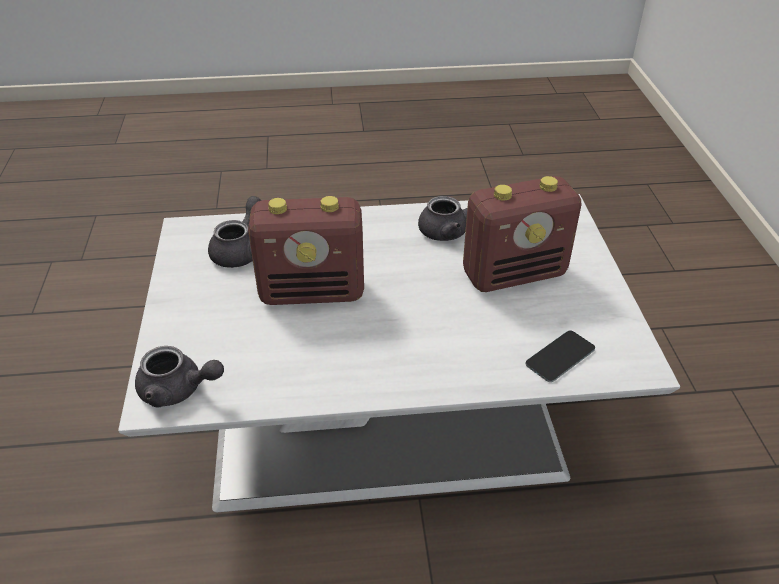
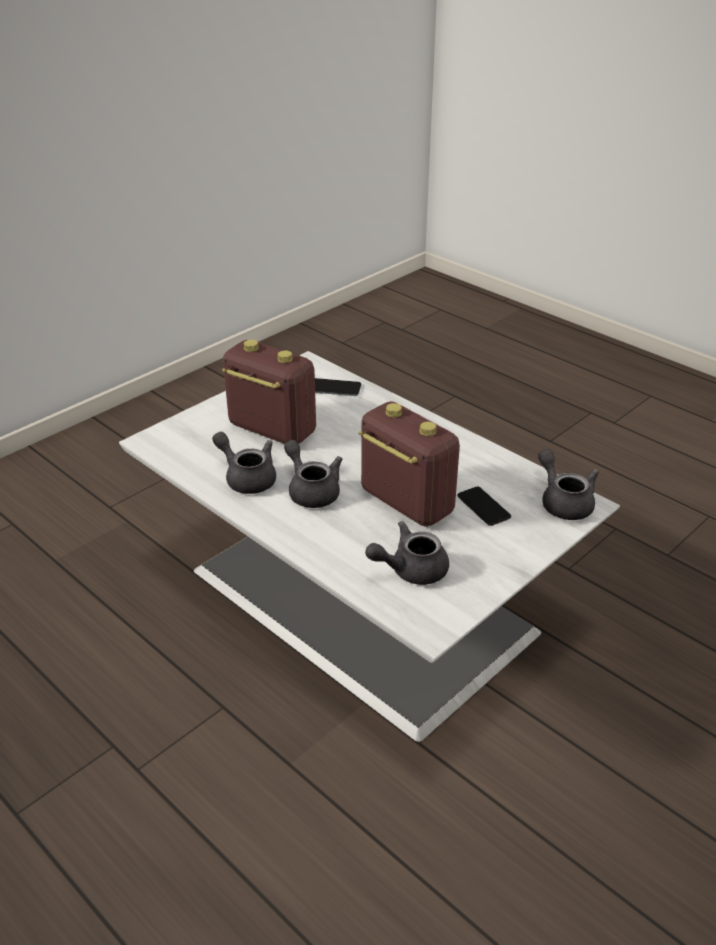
camera: 130 degrees left, 5 degrees down
(246, 332) = (483, 507): none -> phone
(394, 252) = (311, 490): none -> grey teapot

